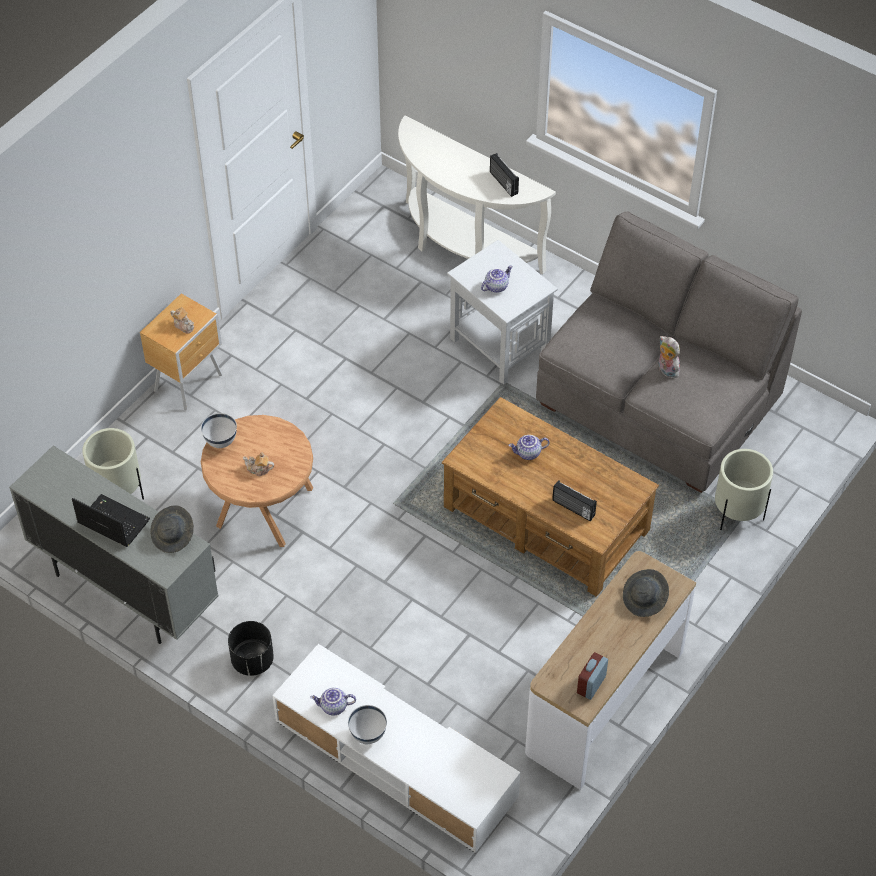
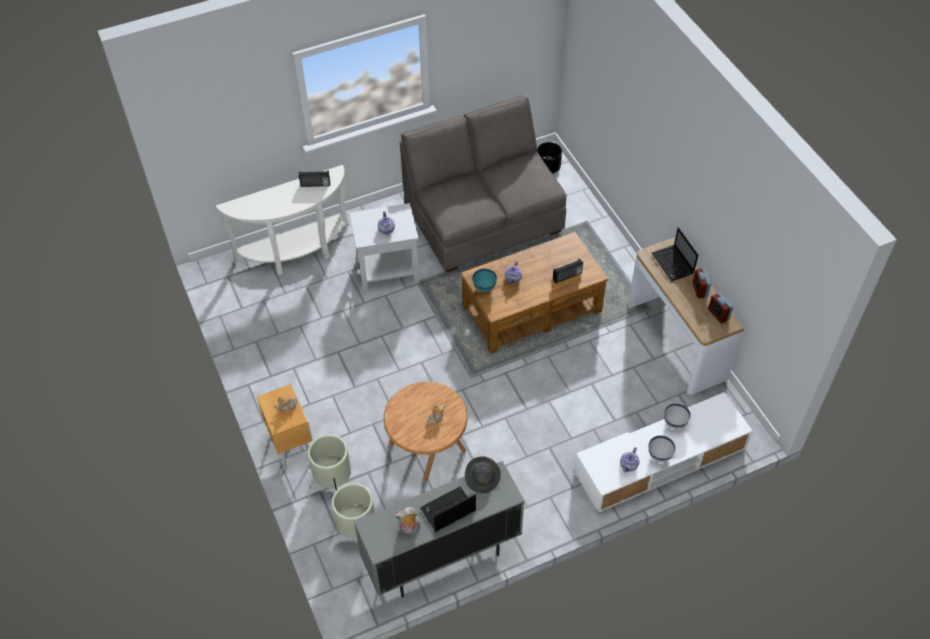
camera: 60 degrees left, 0 degrees up
(220, 442) = (398, 430): white bowl -> white bowl (674, 423)
(253, 660) = (543, 506): black planter -> black planter (548, 167)
(491, 431) = (484, 288): none -> turquoise bowl
(620, 647) = (699, 290): none -> alarm clock
(645, 600) = (673, 264): grey hat -> laptop
(666, 370) = (503, 186): plush toy -> plush toy (409, 529)
(737, 514) = (584, 224): beige planter -> beige planter (333, 480)

